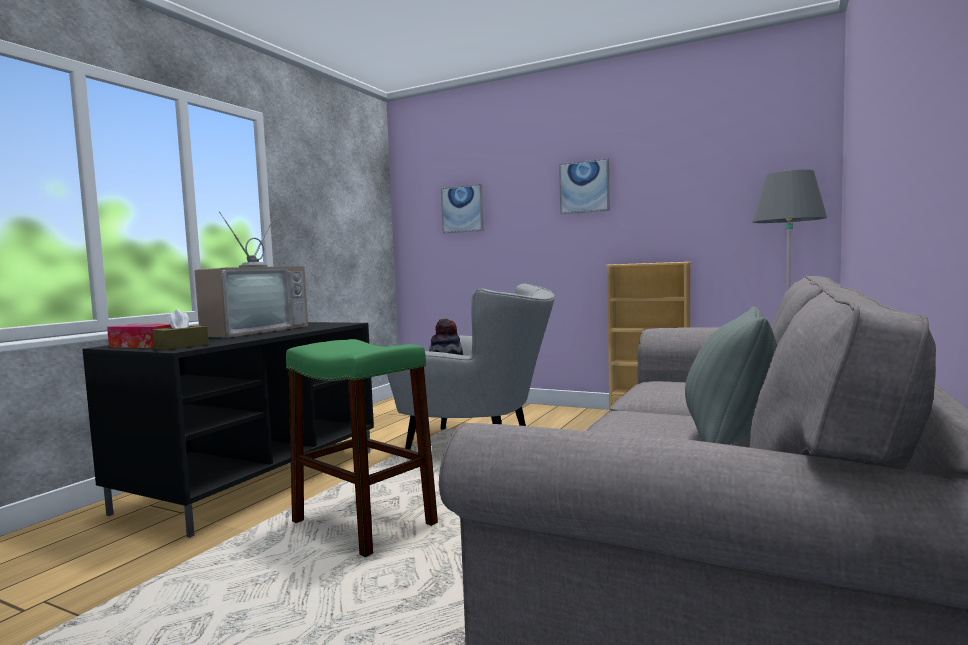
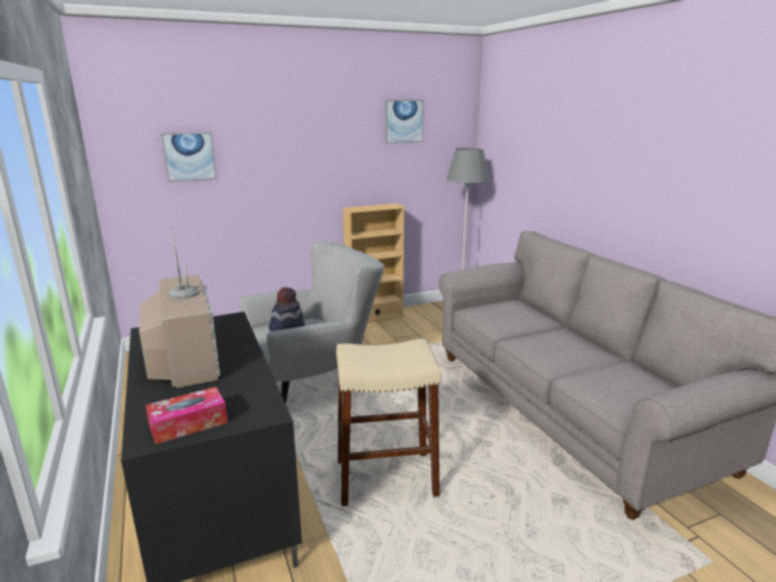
camera: 50 degrees left, 15 degrees up
(181, 346) = (249, 410): brown tissue box -> none
(363, 523) = (386, 477): green stool -> beige stool
(584, 187) = (315, 142): picture -> picture (403, 121)
(730, 439) = (591, 347): grey pillow -> none

